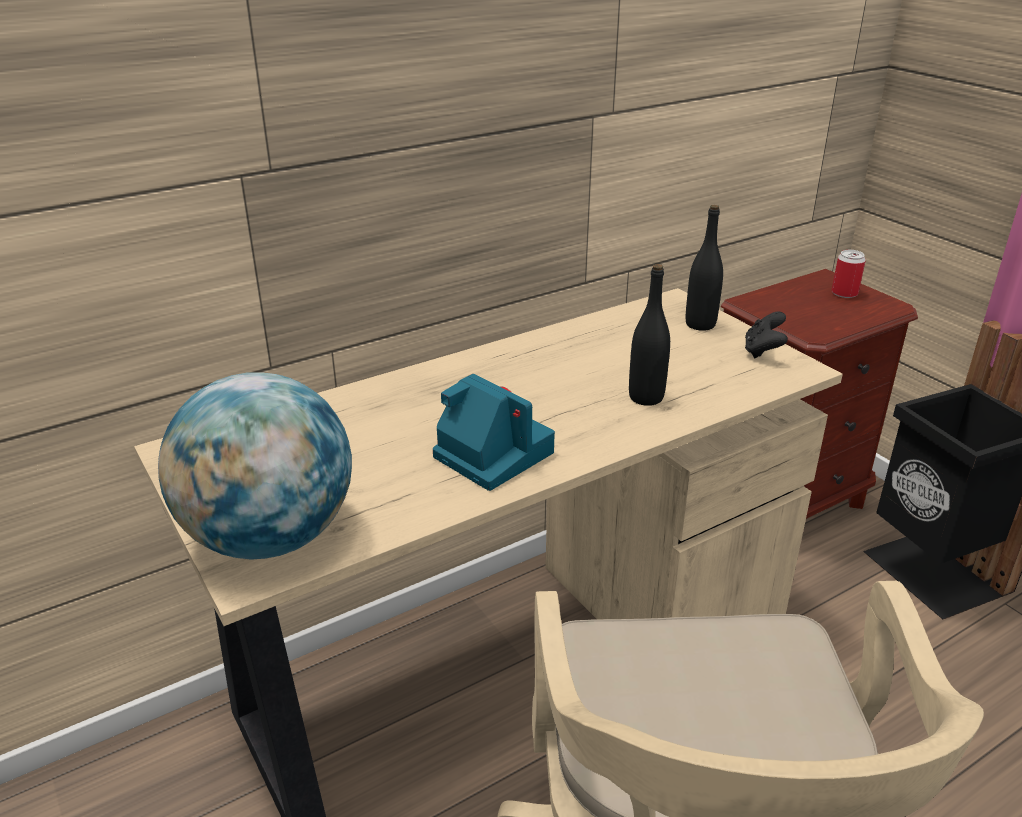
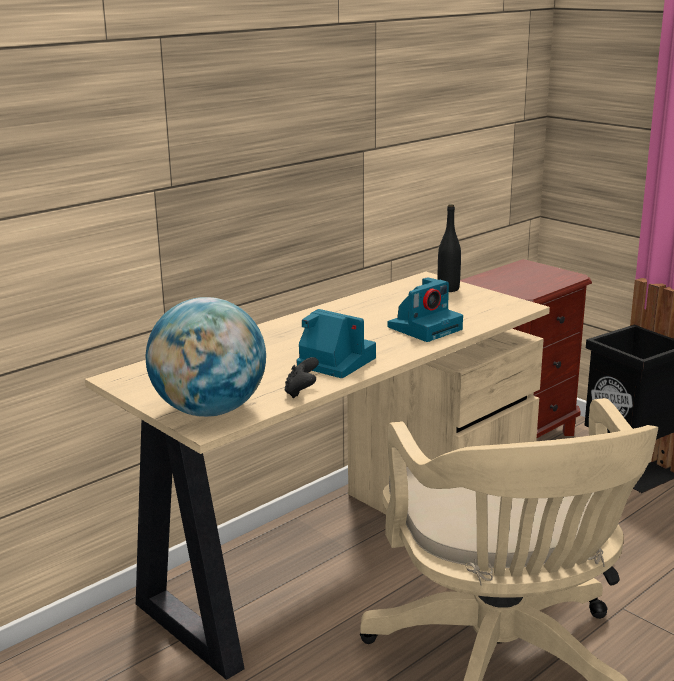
camera: 10 degrees left, 10 degrees down
(646, 397) = (425, 327): black bottle -> camera
(763, 351) = (494, 299): black game controller -> black game controller (301, 392)
(844, 293) = (539, 271): can -> none

